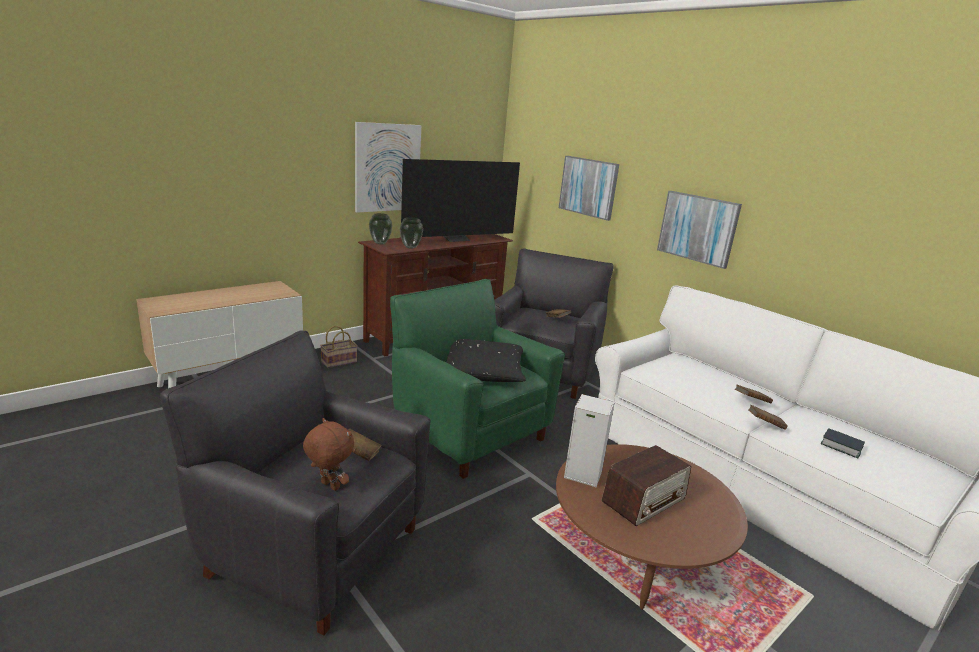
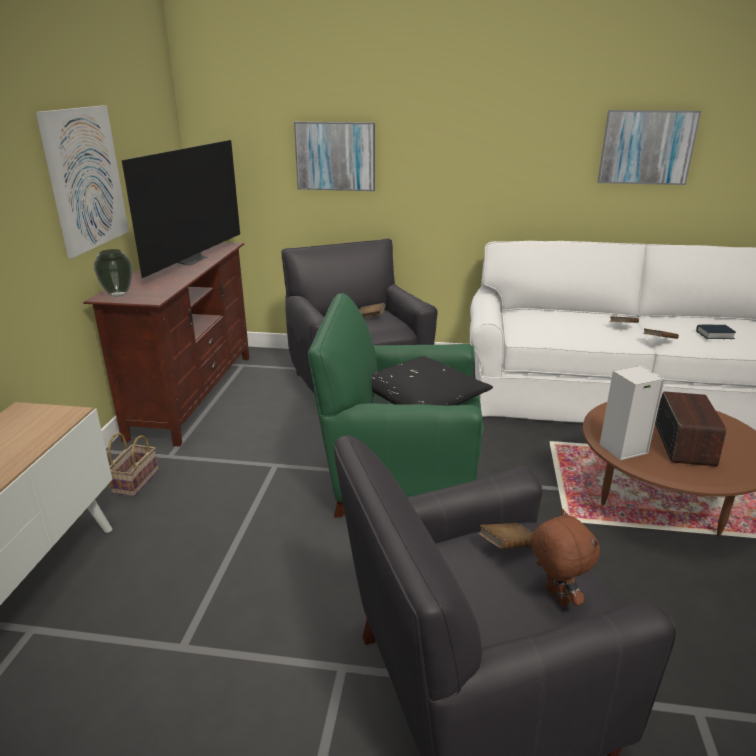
camera: 40 degrees left, 5 degrees up
(329, 486) = (555, 597): brown plush toy -> brown plush toy turned 75 degrees clockwise
(410, 247) = (166, 287): vase -> none
(698, 228) = (487, 178): picture -> picture (646, 147)

